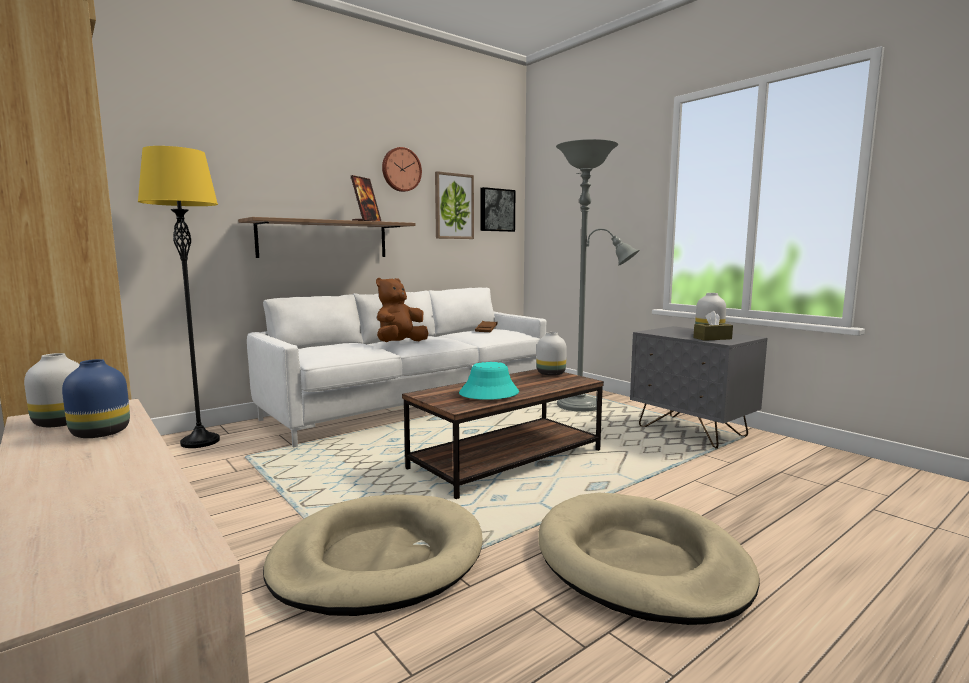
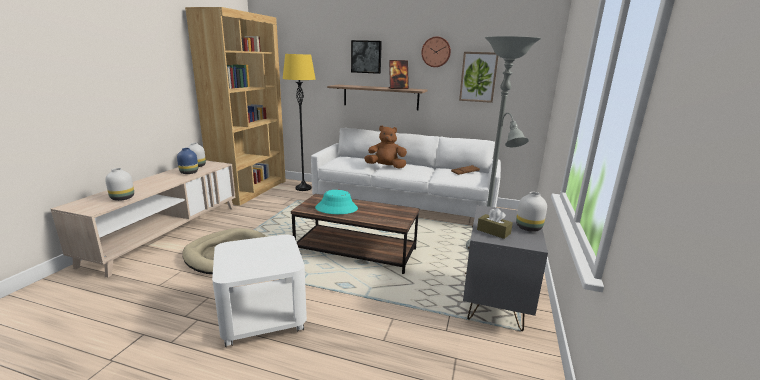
camera: 55 degrees right, 10 degrees up
(496, 210) = (521, 80): picture -> picture (366, 57)
(550, 374) = (402, 212): white vase -> white vase (122, 198)
(640, 562) = (263, 317): beige dog bed -> white side table

